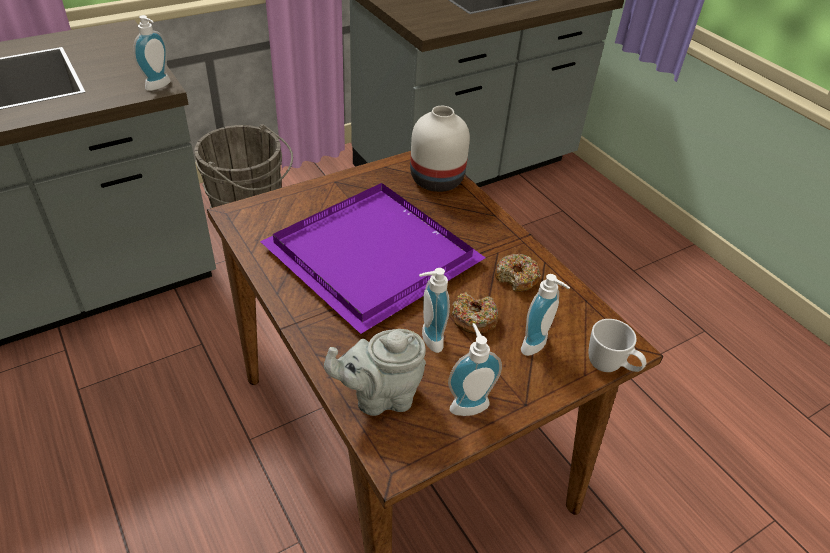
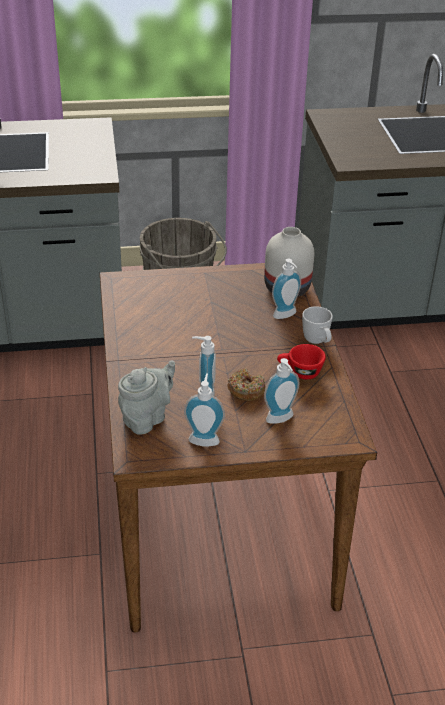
camera: 25 degrees right, 5 degrees down
(160, 86) = (102, 174): soap dispenser -> soap dispenser (286, 316)
(377, 256) = (202, 331): purple tray -> none
(380, 396) = (147, 418): grey teapot -> grey teapot turned 120 degrees clockwise
(516, 278) = (300, 372): donut -> red cup
(610, 367) = (327, 447): white mug -> white mug (317, 342)

